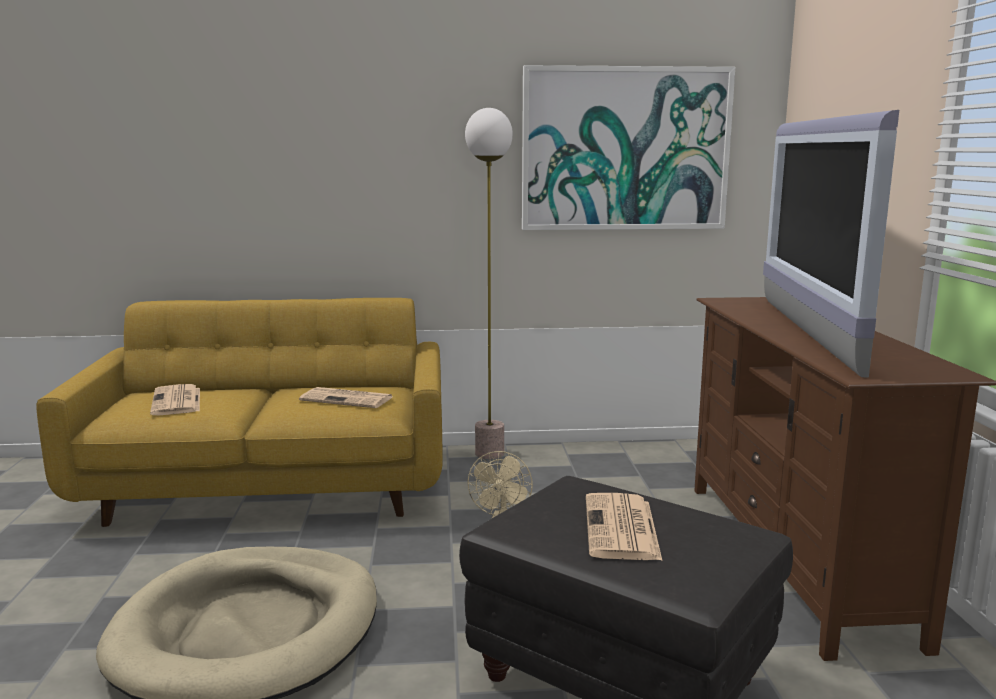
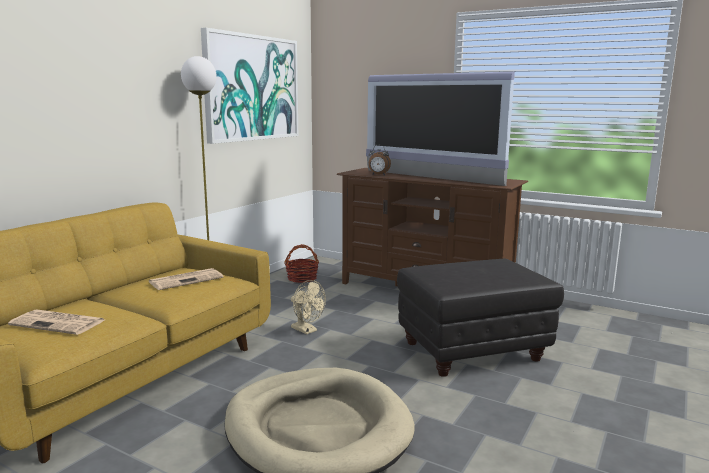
camera: 55 degrees left, 0 degrees up
(622, 529) = (477, 273): newspaper -> none
(660, 462) = (302, 278): none -> basket
(741, 311) = (378, 174): none -> alarm clock

